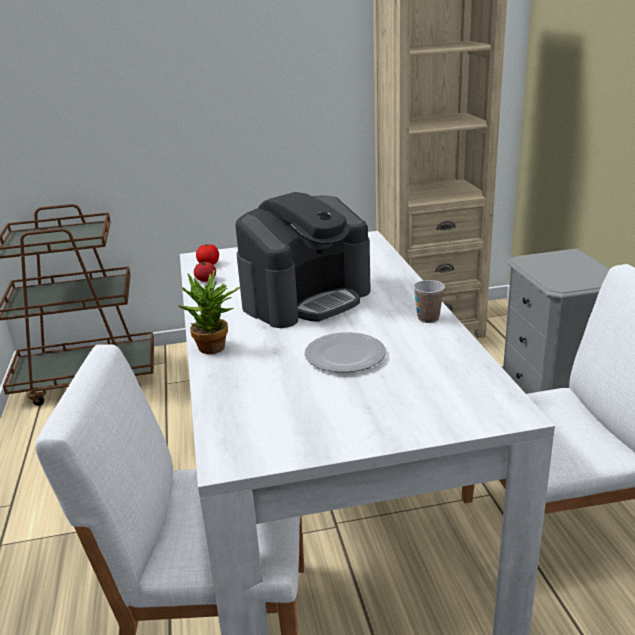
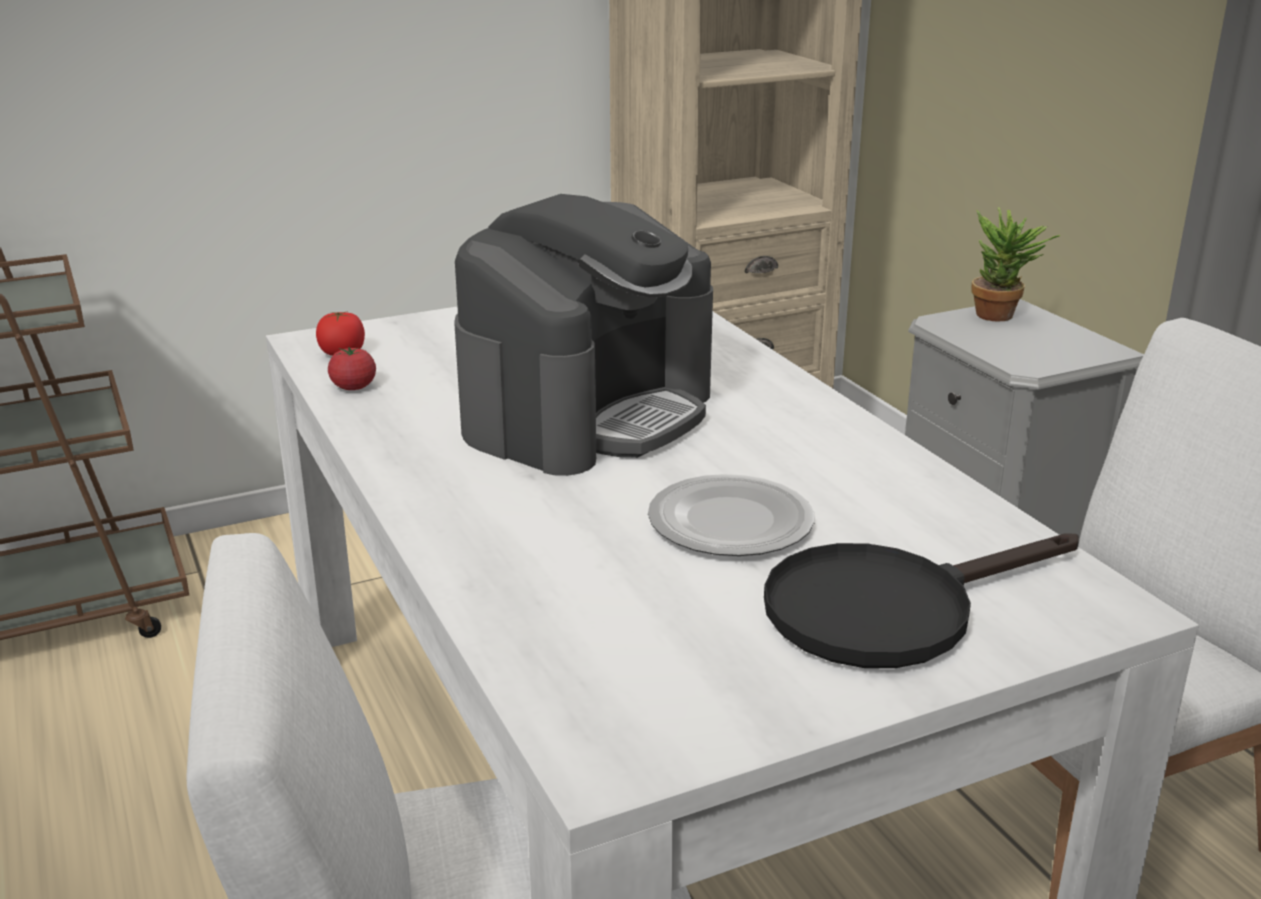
camera: 15 degrees left, 0 degrees up
(215, 349) = (451, 529): potted plant -> potted plant (1002, 316)
(398, 403) = (890, 609): none -> black frying pan
(428, 318) = (851, 438): cup -> none

